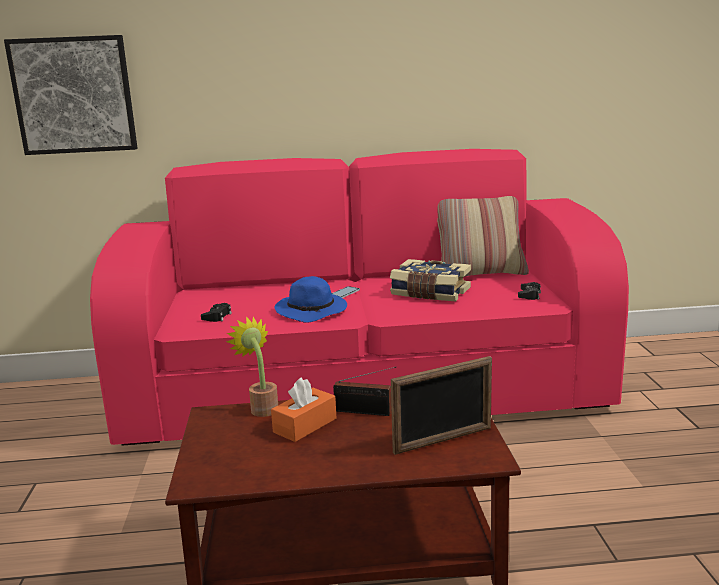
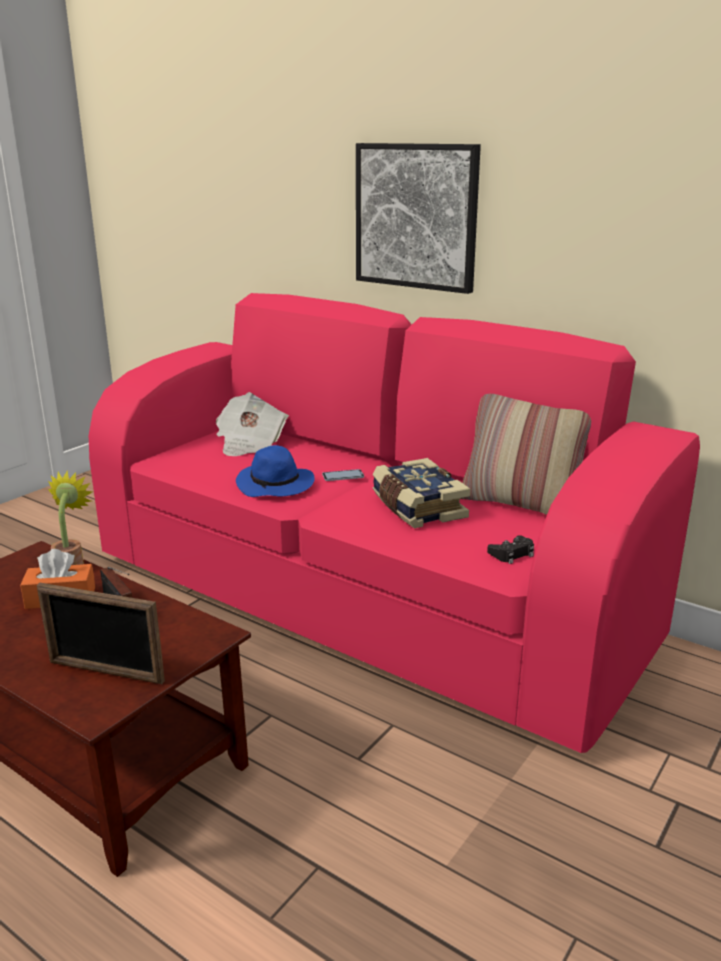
camera: 40 degrees right, 5 degrees up
(74, 95) = (192, 204): picture -> picture (416, 216)
(217, 316) = (201, 461): black game controller -> none
(228, 297) = (250, 443): none -> newspaper

